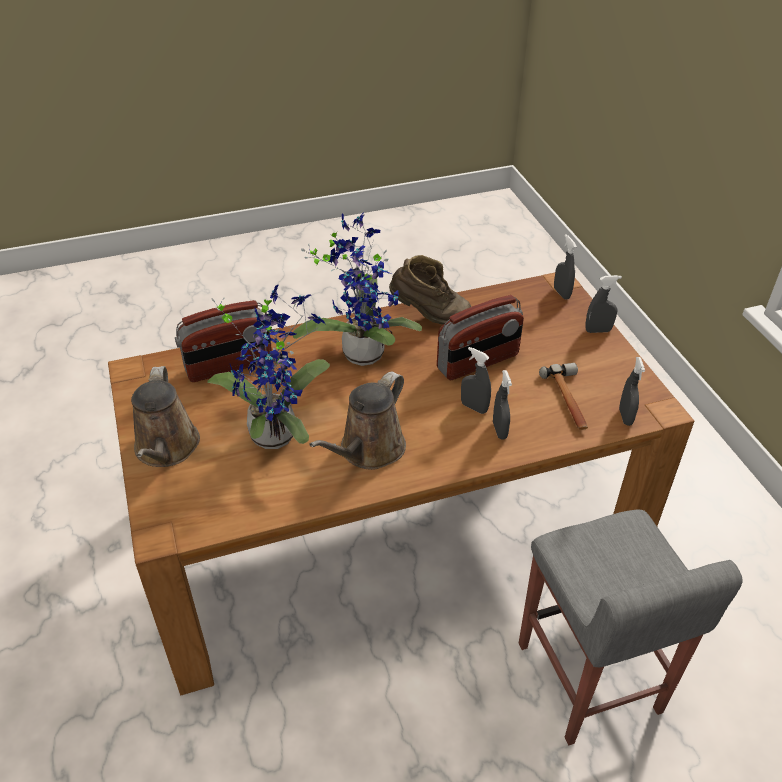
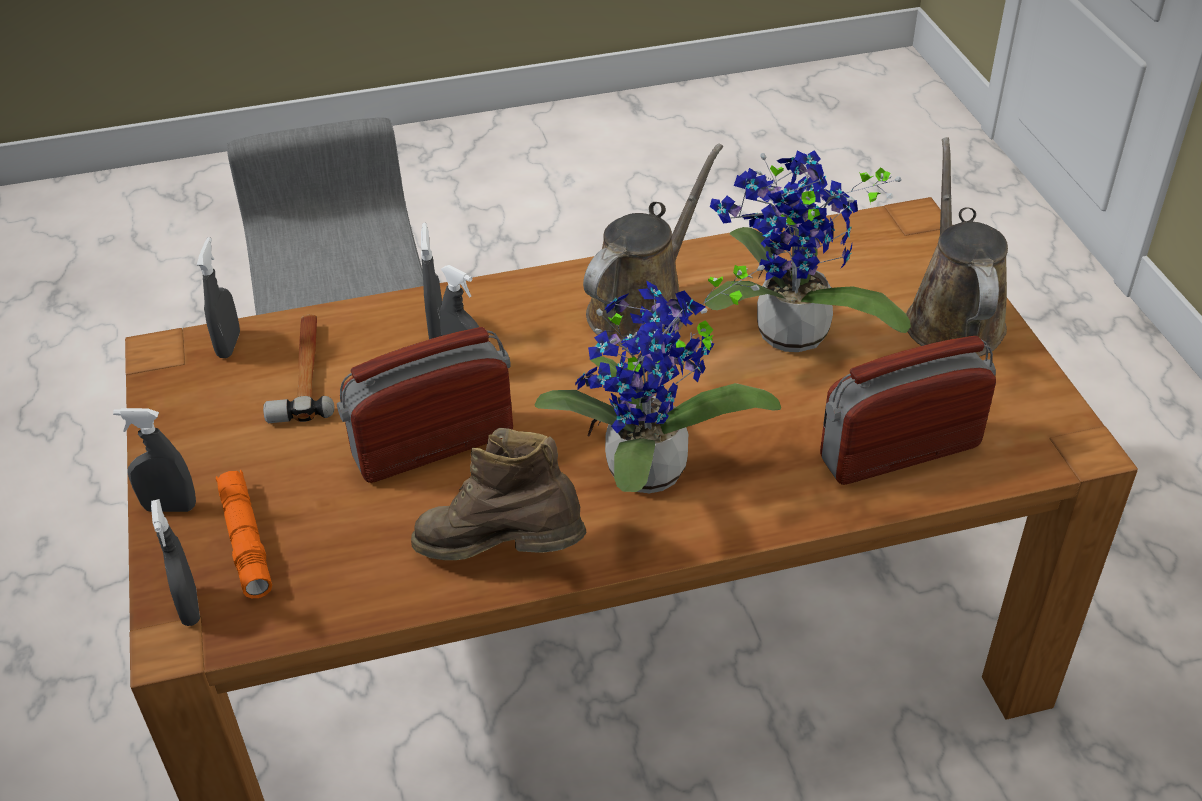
camera: 175 degrees left, 0 degrees up
(552, 318) = (246, 540): none -> orange flashlight

